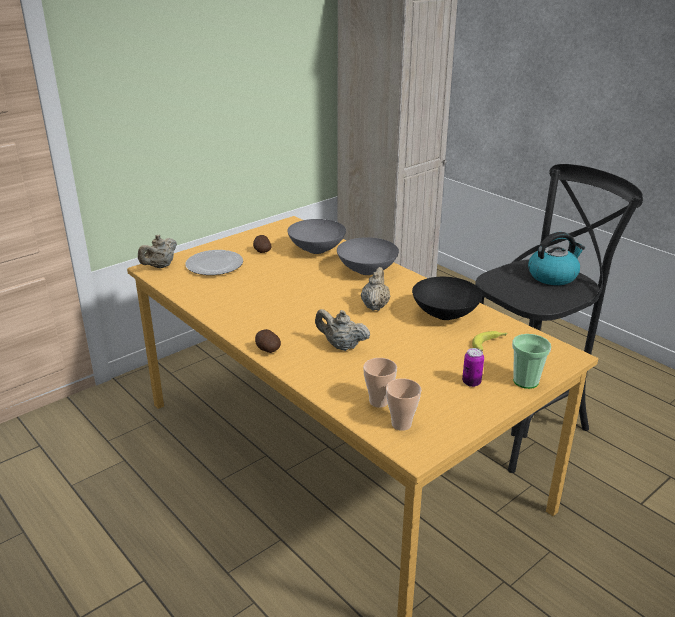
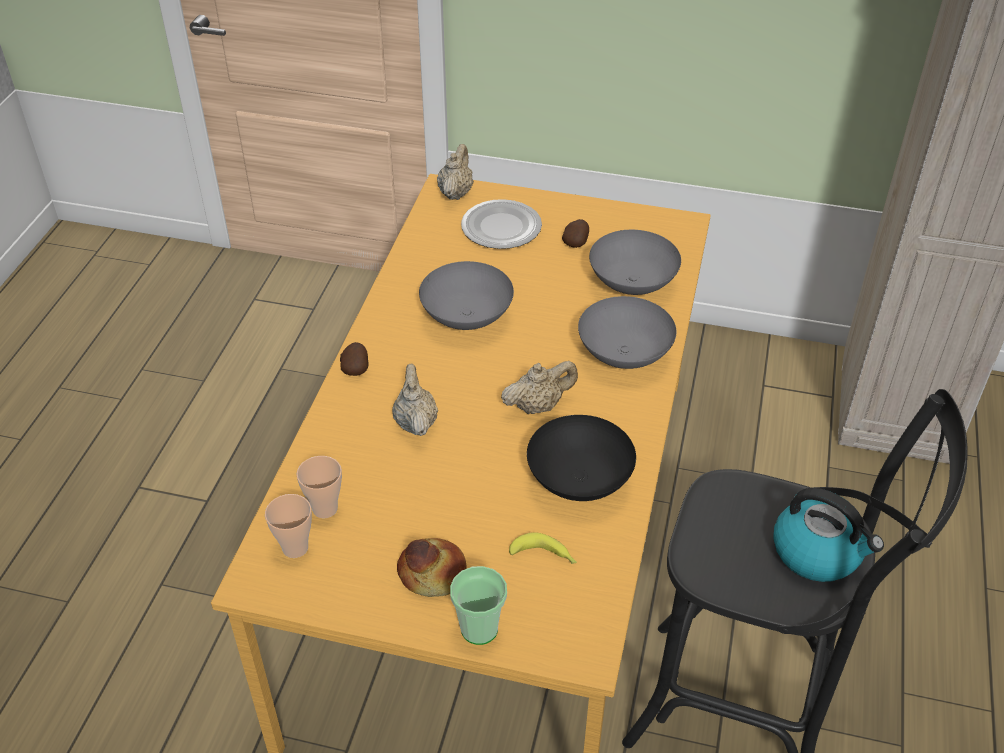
camera: 55 degrees right, 15 degrees up
(160, 266) = (455, 192): beige teapot -> beige teapot turned 105 degrees clockwise
(274, 300) = (466, 316): none -> grey bowl
(471, 382) = (432, 575): can -> bread

